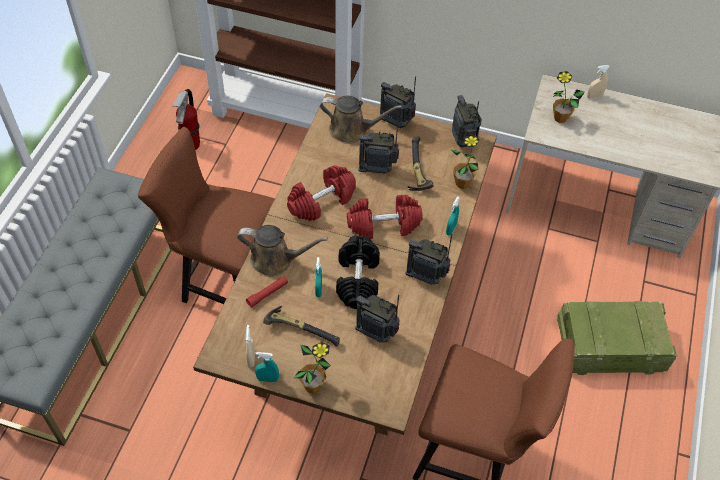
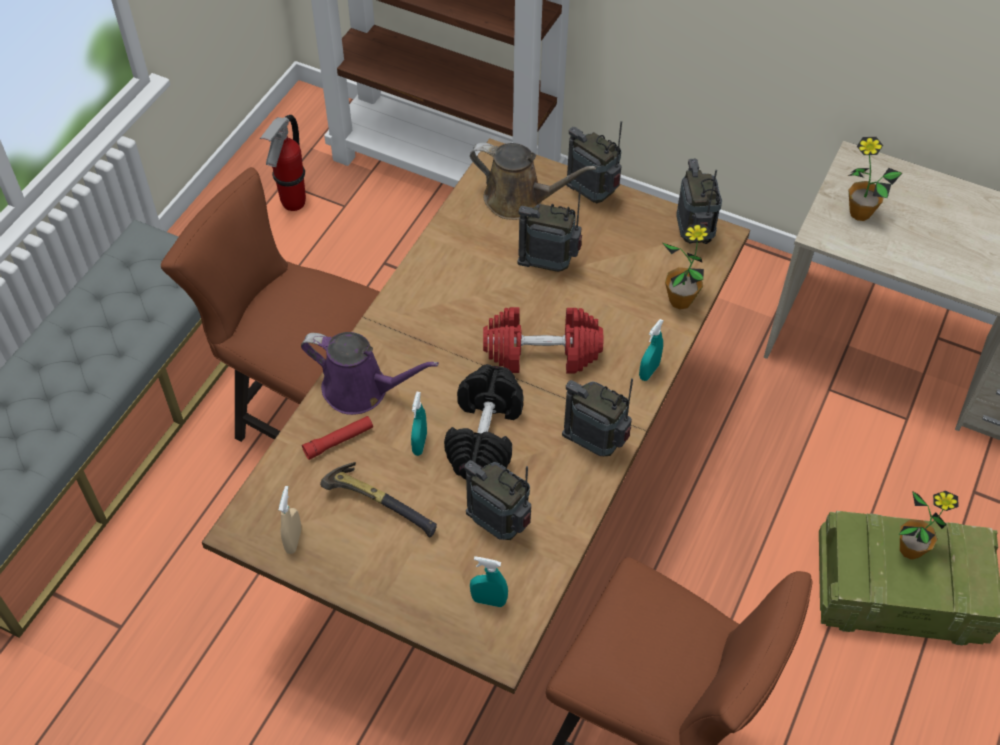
camera: 10 degrees right, 0 degrees up
(268, 379) = (313, 576): turquoise spray bottle -> turquoise spray bottle (488, 600)
(275, 260) = (361, 389): brown watering can -> purple watering can
(312, 386) = (381, 596): potted plant -> potted plant (910, 549)
(322, 202) = (451, 306): red dumbbell -> none
(416, 170) = (610, 272): hammer -> none
(594, 96) = (922, 183): beige spray bottle -> none

